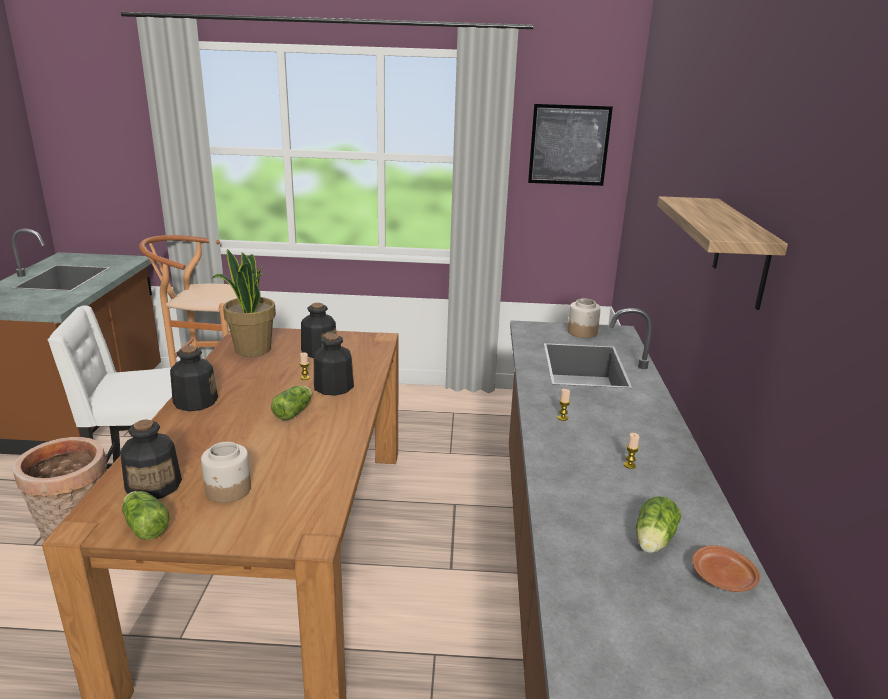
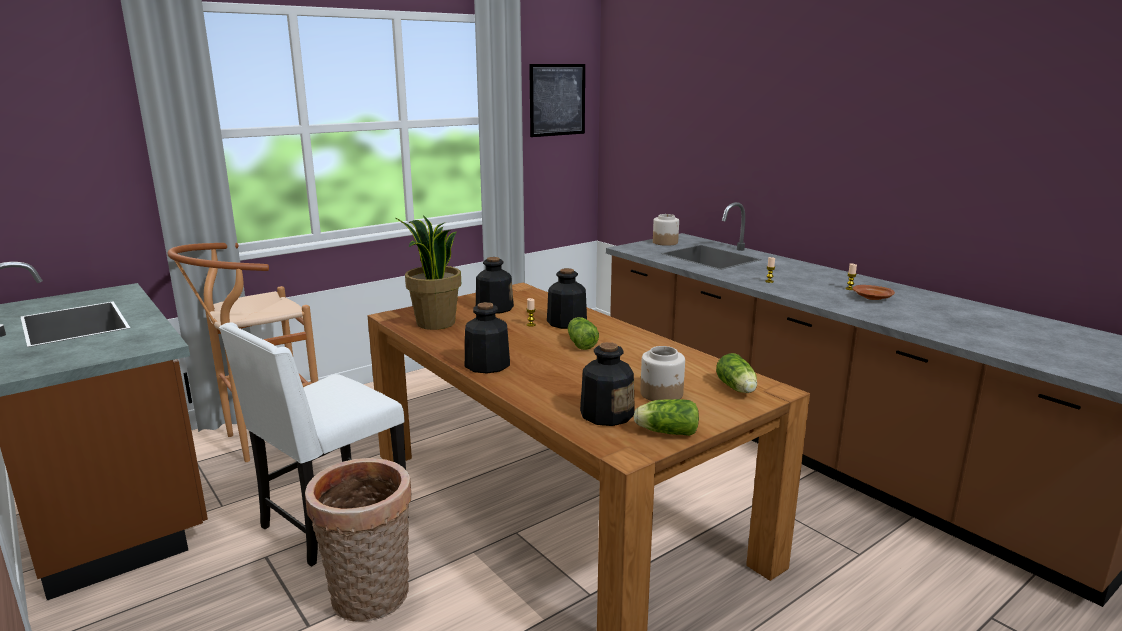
camera: 40 degrees left, 5 degrees down
(652, 541) = (933, 310): lettuce -> lettuce (737, 389)
(723, 578) = (984, 311): brown plate -> brown plate (873, 298)
(742, 253) = (858, 129): shelf -> none

